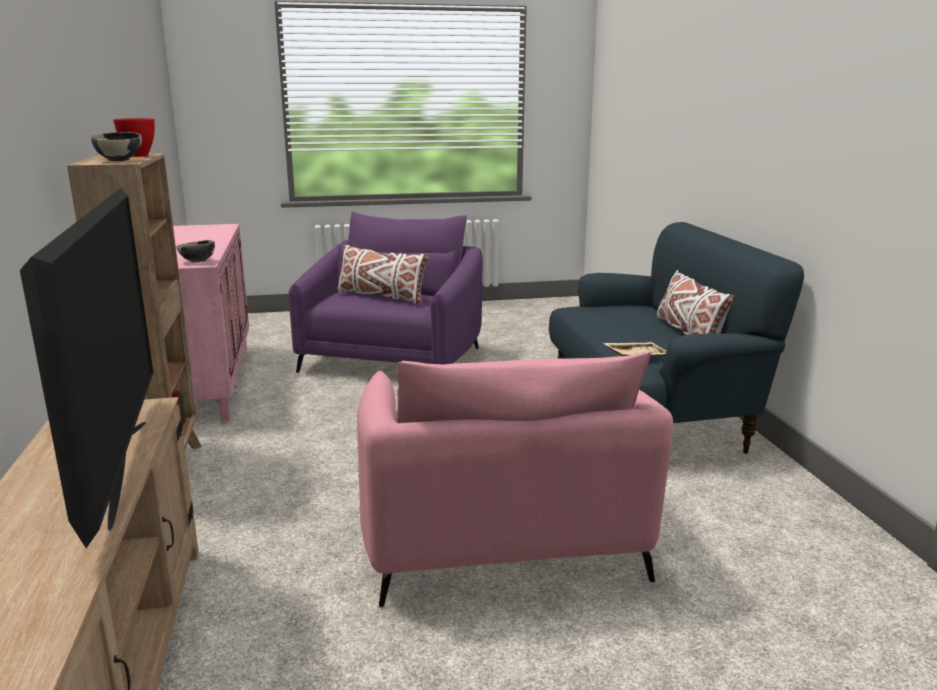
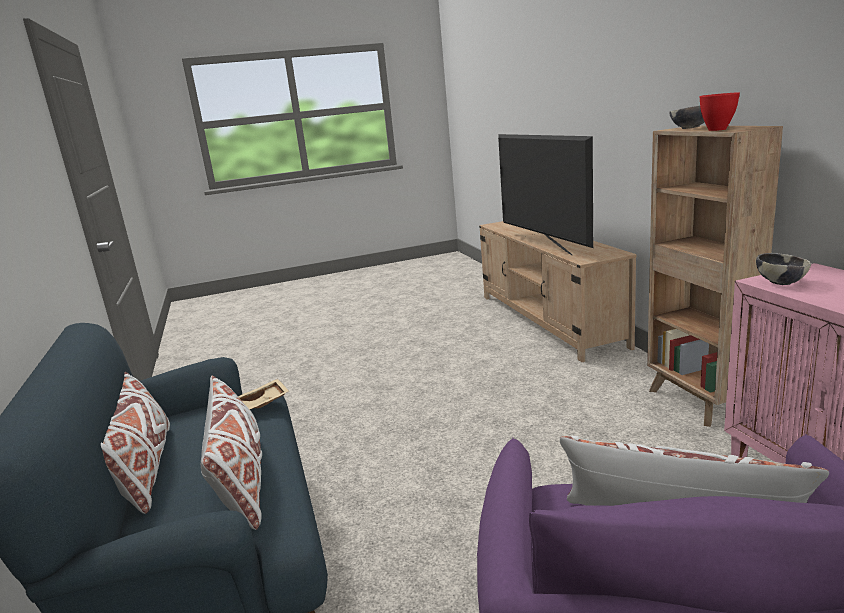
camera: 175 degrees right, 0 degrees up
(500, 539) = (402, 394): pink armchair -> none
(609, 323) = (241, 481): none -> white pillow

